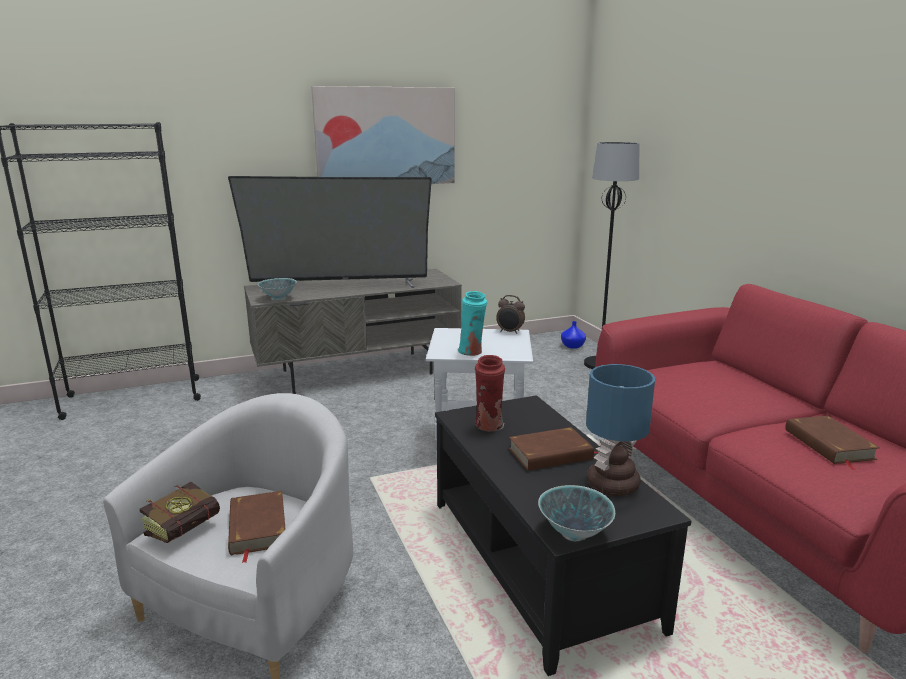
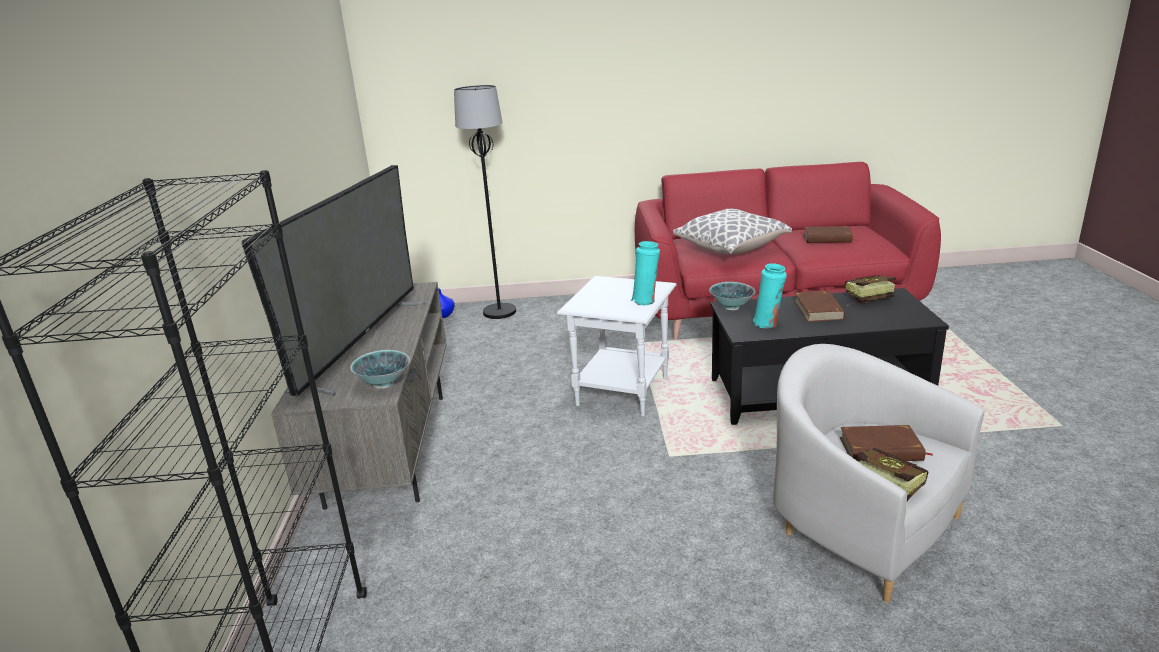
camera: 70 degrees left, 5 degrees up
(385, 137) = (286, 130): picture -> none
(489, 426) = (768, 324): red vase -> turquoise vase
(510, 332) = (599, 282): alarm clock -> none
(574, 533) = (923, 317): bowl -> bowl (731, 307)
(612, 485) = (864, 299): table lamp -> book
(705, 387) = (731, 249): none -> pillow

